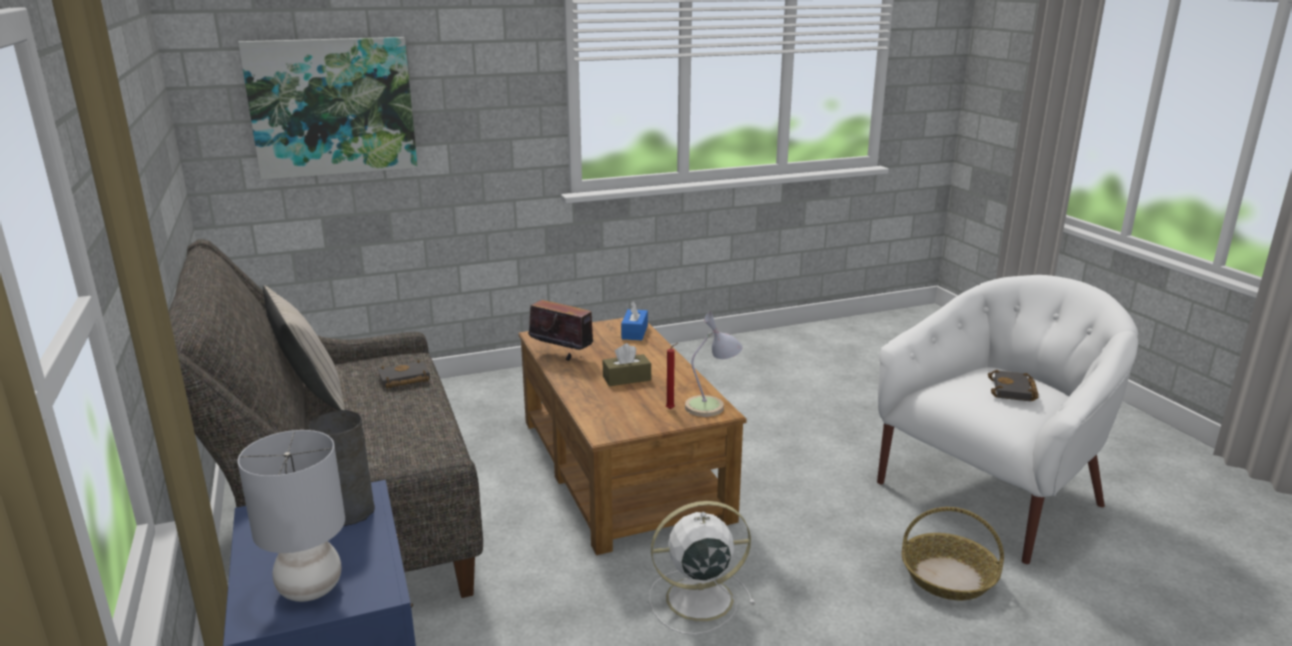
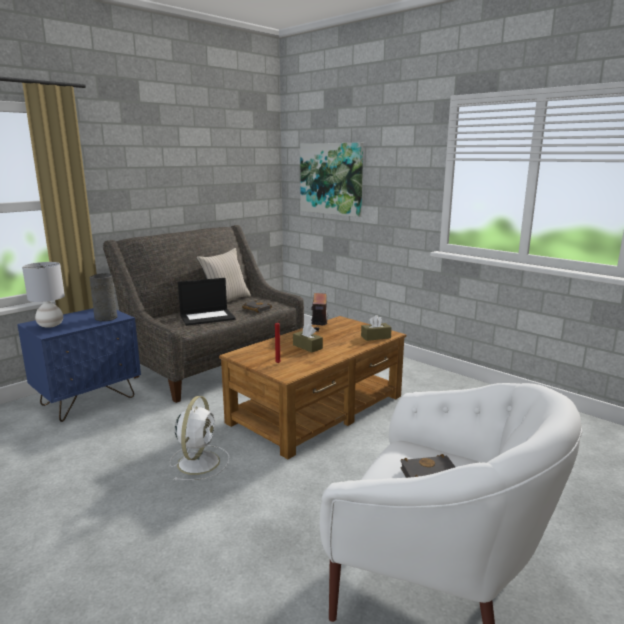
camera: 65 degrees right, 5 degrees down
(389, 427) = (207, 317): none -> laptop
(634, 332) = (375, 337): blue tissue box -> brown tissue box
(696, 599) = (199, 461): white fan -> white fan turned 45 degrees clockwise
(712, 406) = (293, 372): table lamp -> none
(948, 577) = (279, 568): basket -> none

